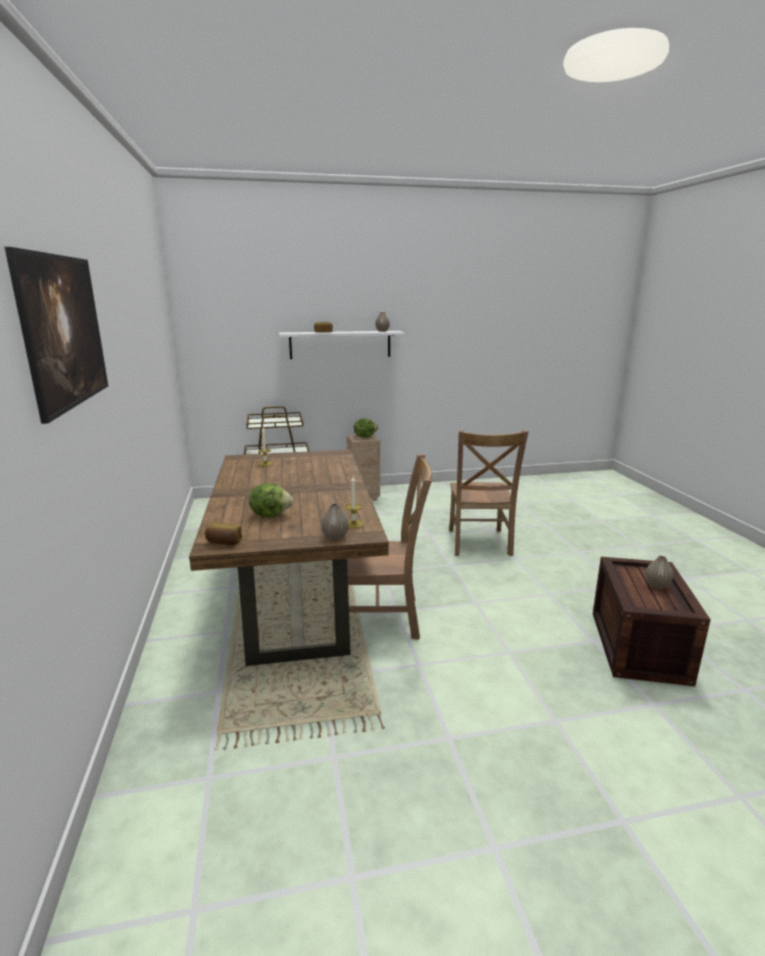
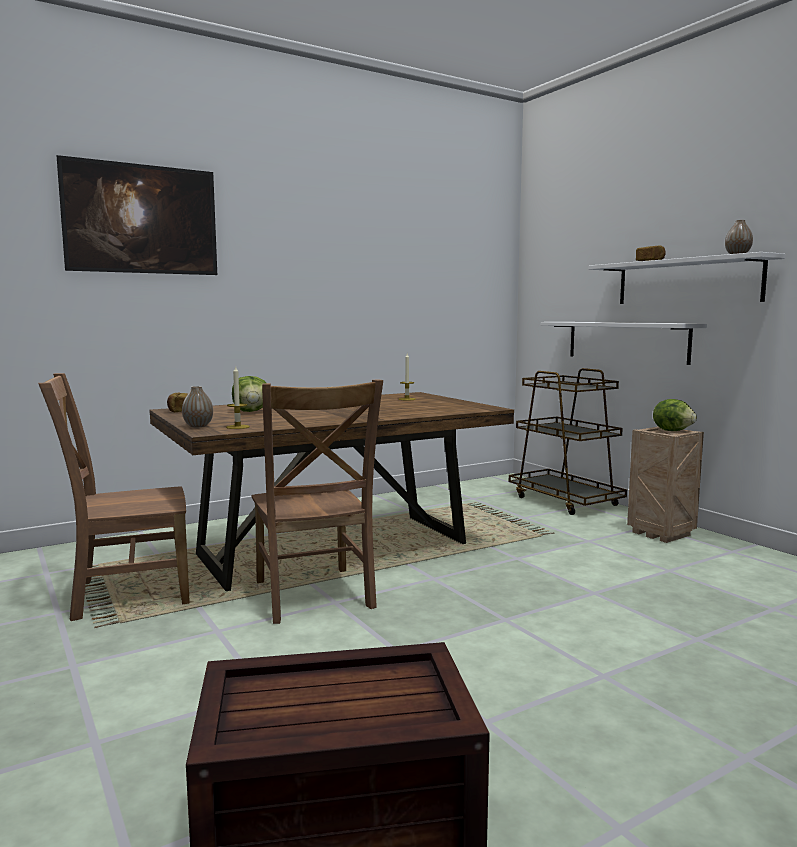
camera: 70 degrees right, 10 degrees down
(297, 384) = (626, 341): none -> white shelf
(479, 544) = (617, 635): brown chair -> brown chair (126, 594)
(657, 585) = (348, 711): vase -> none

